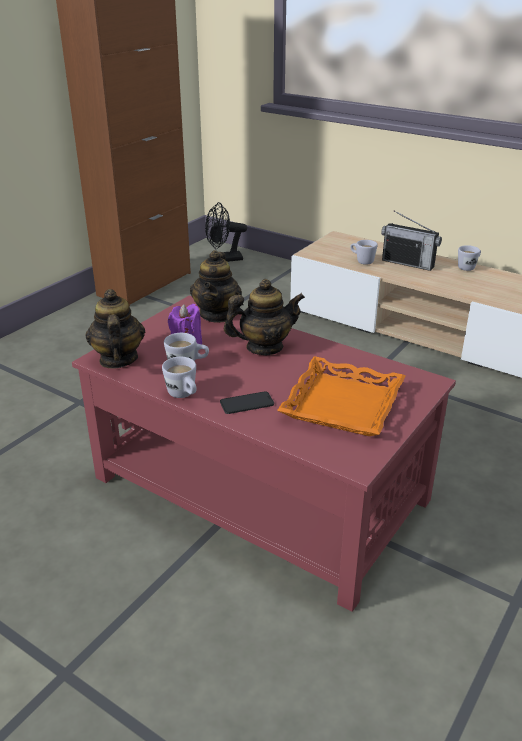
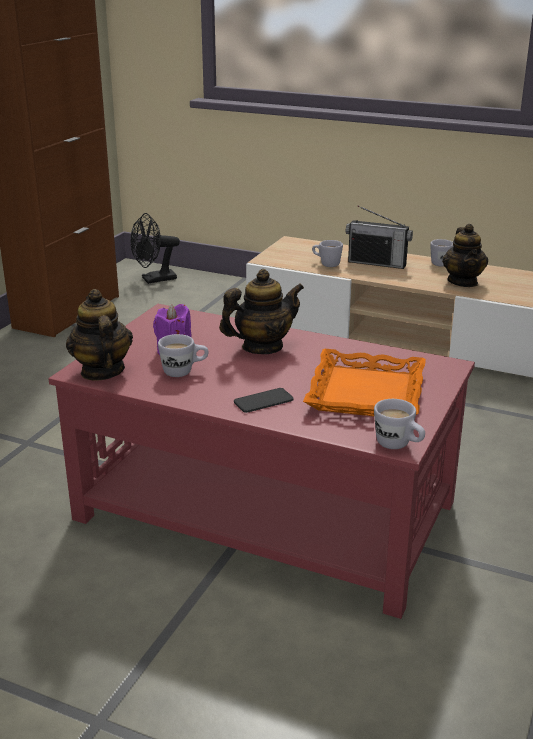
camera: 10 degrees left, 5 degrees down
(184, 395) = (191, 399): white mug -> white mug (398, 446)
(217, 315) = (197, 320): teapot -> teapot (463, 282)

